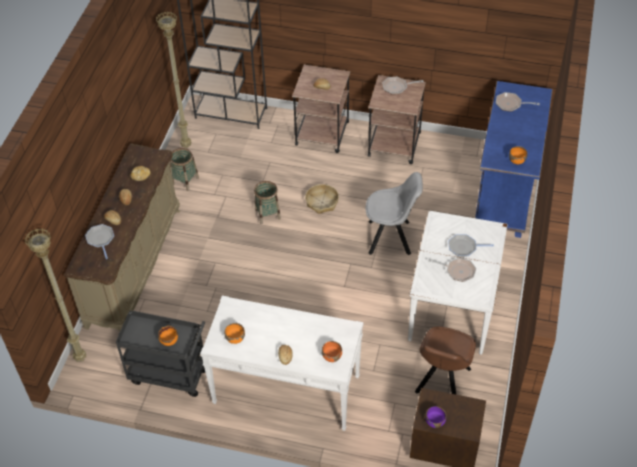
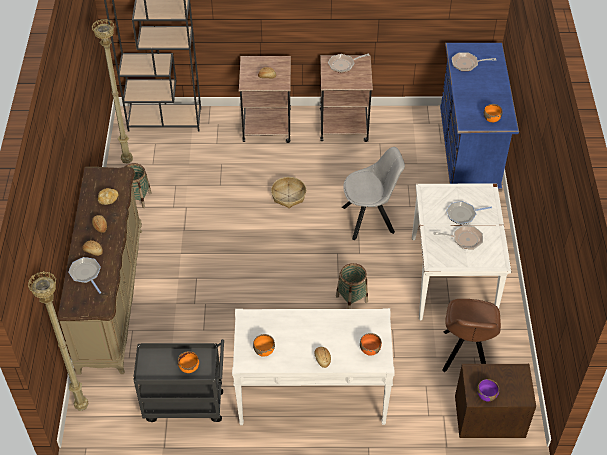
camera: 15 degrees left, 0 degrees up
(267, 214) = (236, 217): basket -> basket (351, 298)

